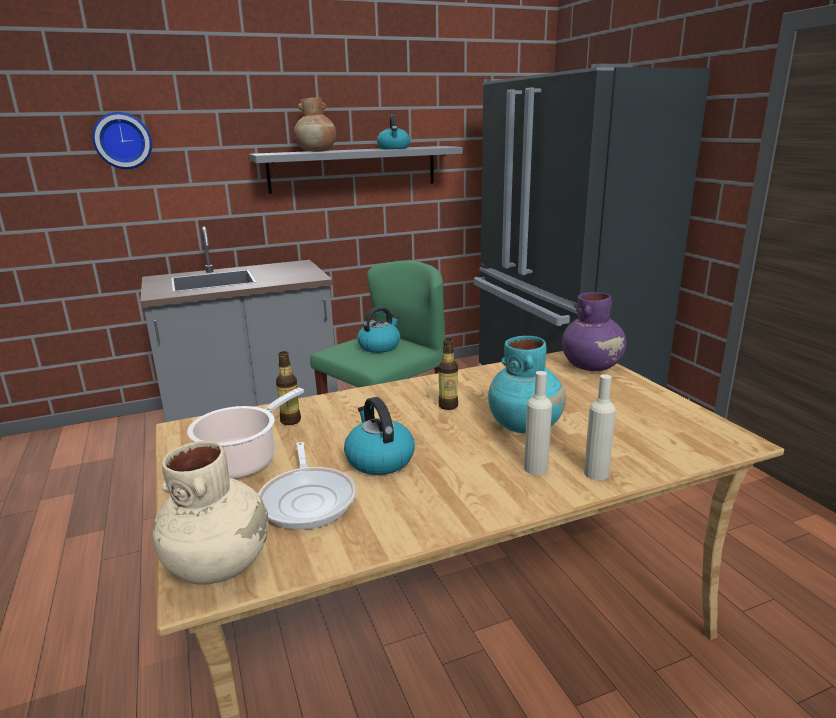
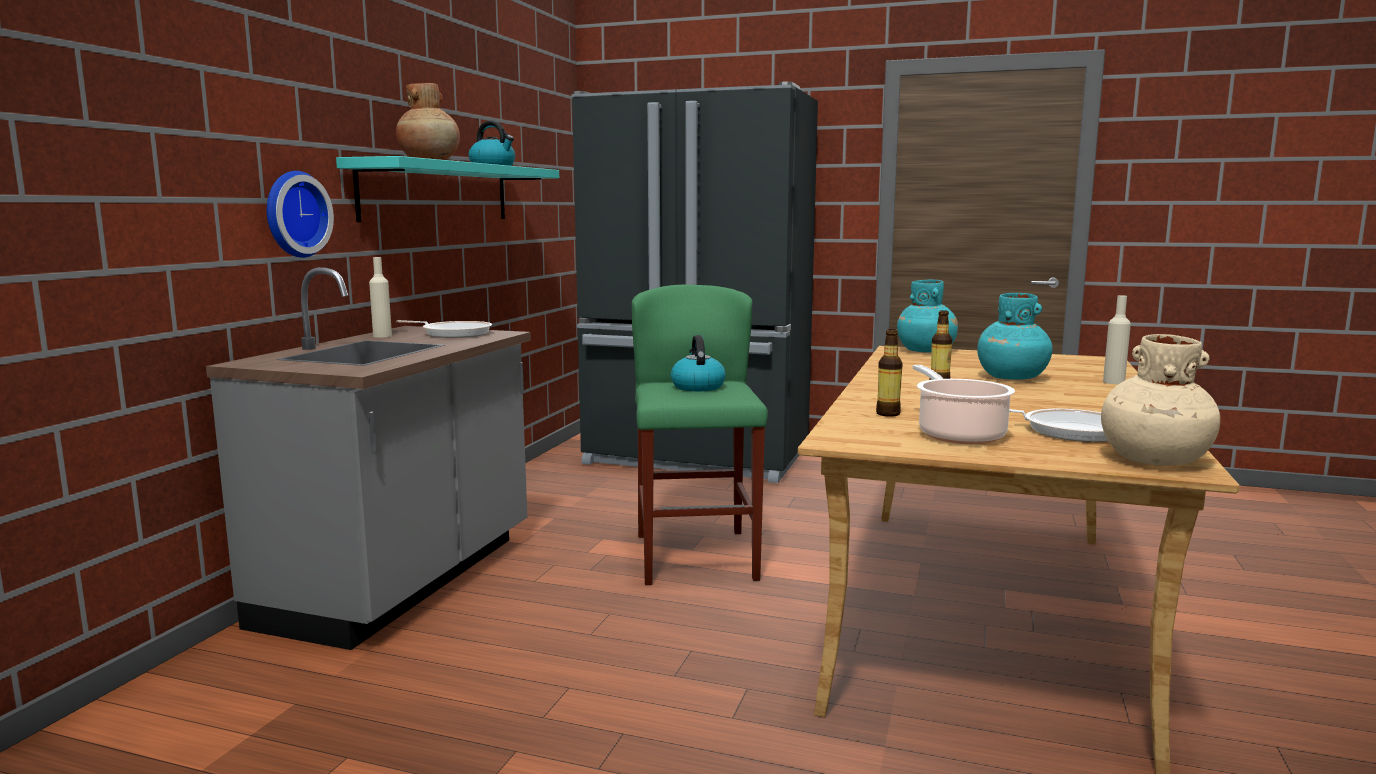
camera: 50 degrees left, 10 degrees down
(123, 140) = (177, 112): wall clock -> wall clock (293, 214)
(297, 272) = (453, 333): none -> frying pan
(353, 169) = (438, 192): grey shelf -> turquoise shelf
(379, 459) = (1019, 408): kettle -> none
(535, 468) = (1089, 388): beige bottle -> beige bottle (382, 336)
(592, 366) = (926, 351): purple vase -> turquoise vase

